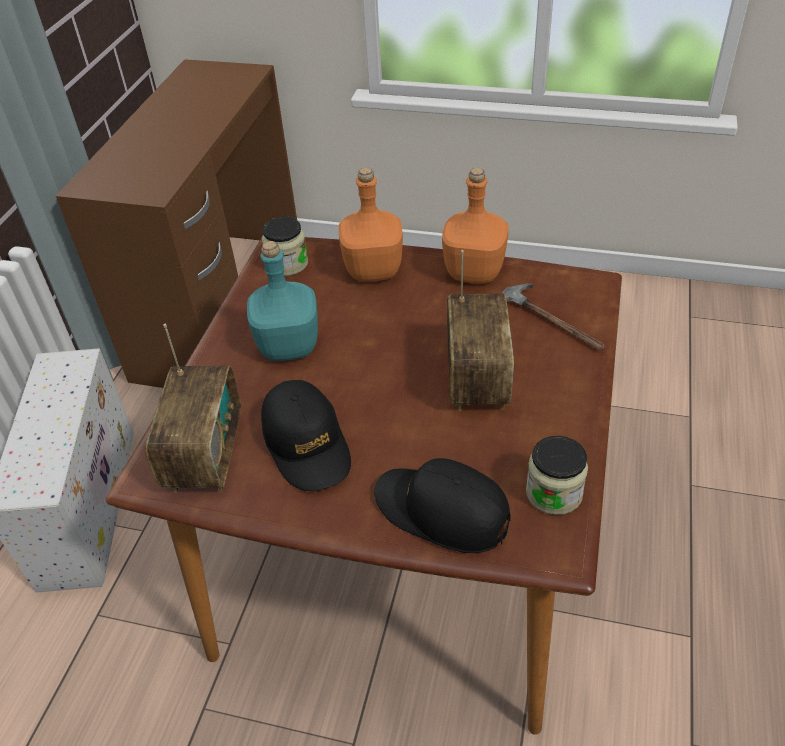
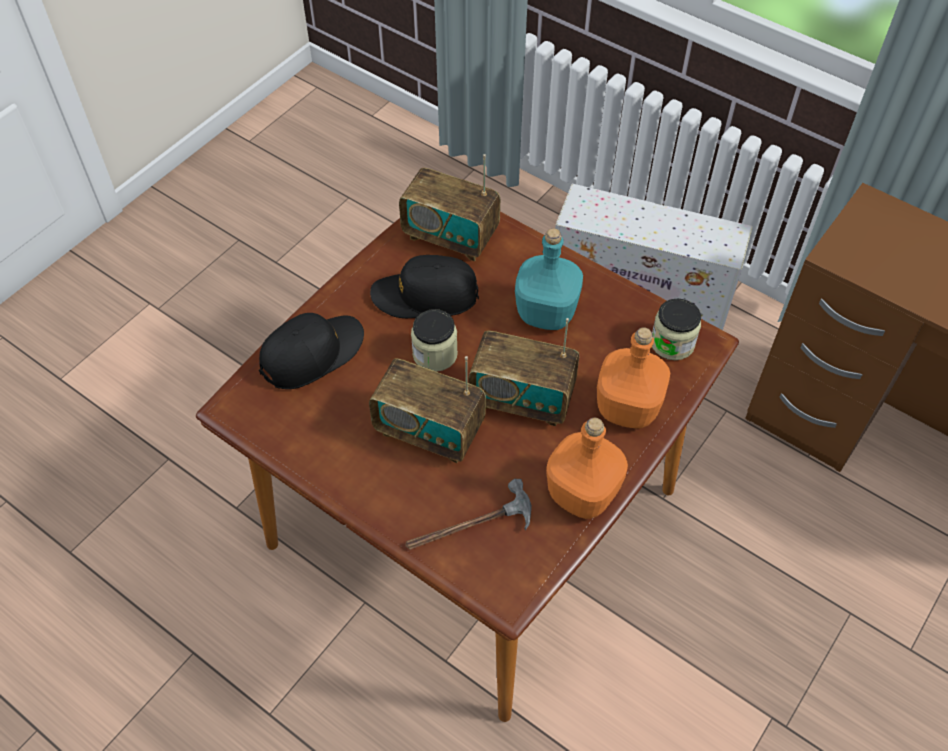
camera: 110 degrees right, 10 degrees up
(401, 331) = (522, 399): none -> radio
(554, 493) = (282, 429): jar -> jar (435, 354)

